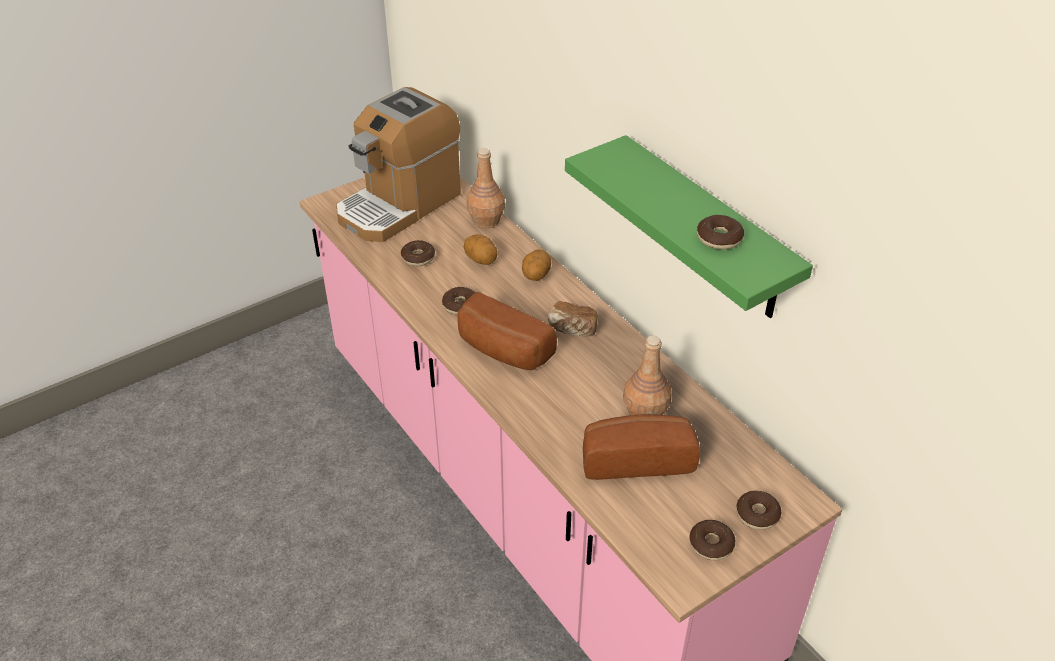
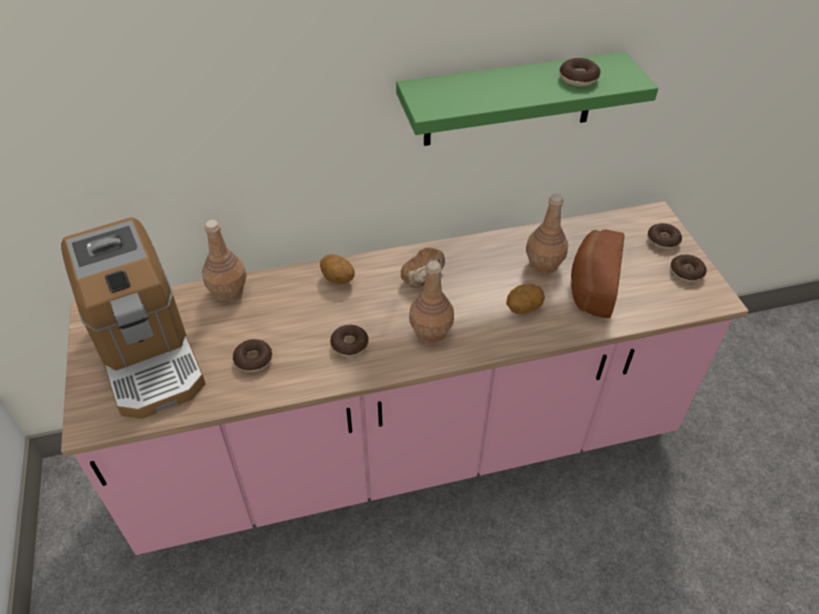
camera: 70 degrees left, 5 degrees up
(481, 260) = (289, 311): potato -> potato (523, 308)
(501, 351) = (430, 331): bread -> brown bottle

